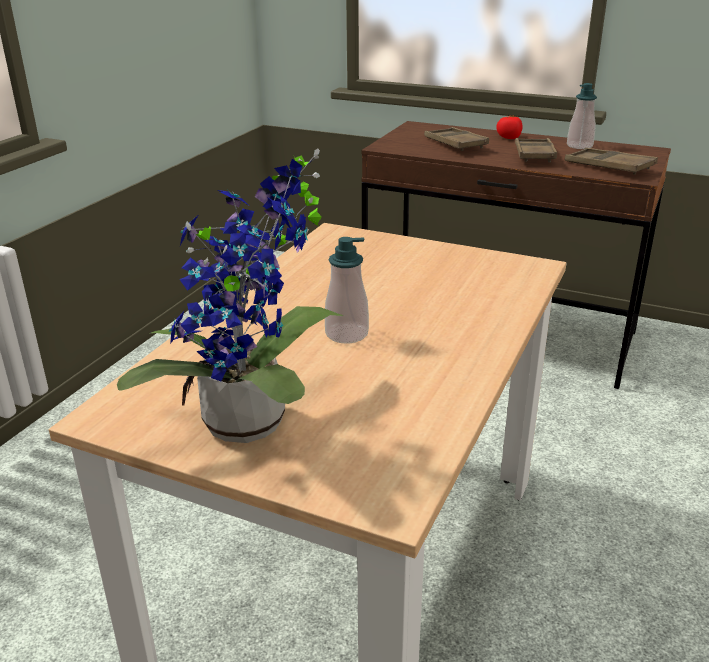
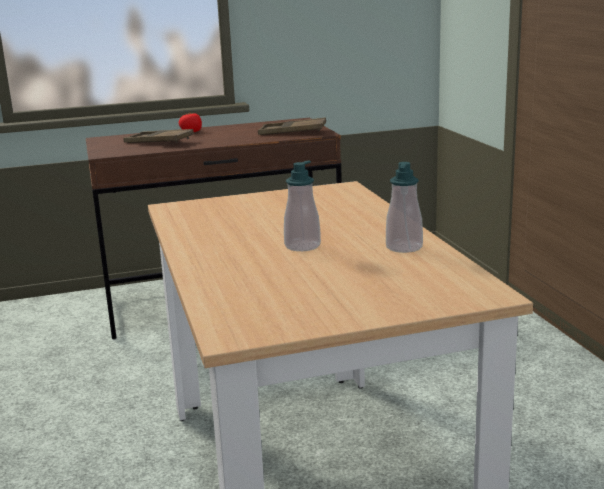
camera: 40 degrees left, 10 degrees down
(253, 427) = (345, 300): potted plant -> none
(534, 155) = (230, 136): brown tray -> none
(579, 146) = (250, 126): soap dispenser -> soap dispenser (404, 247)

